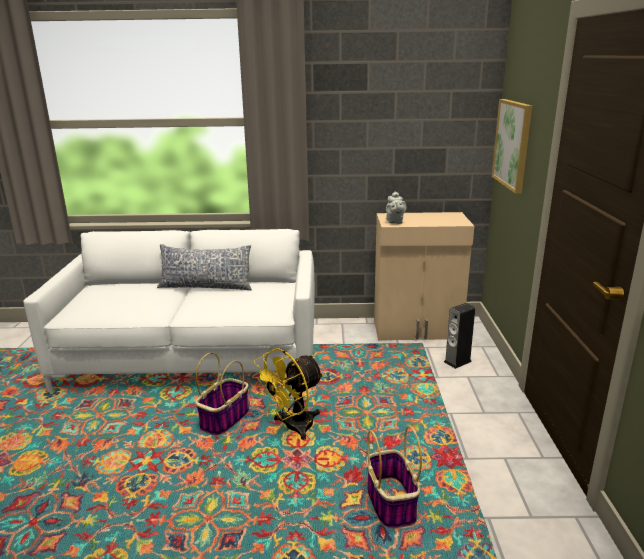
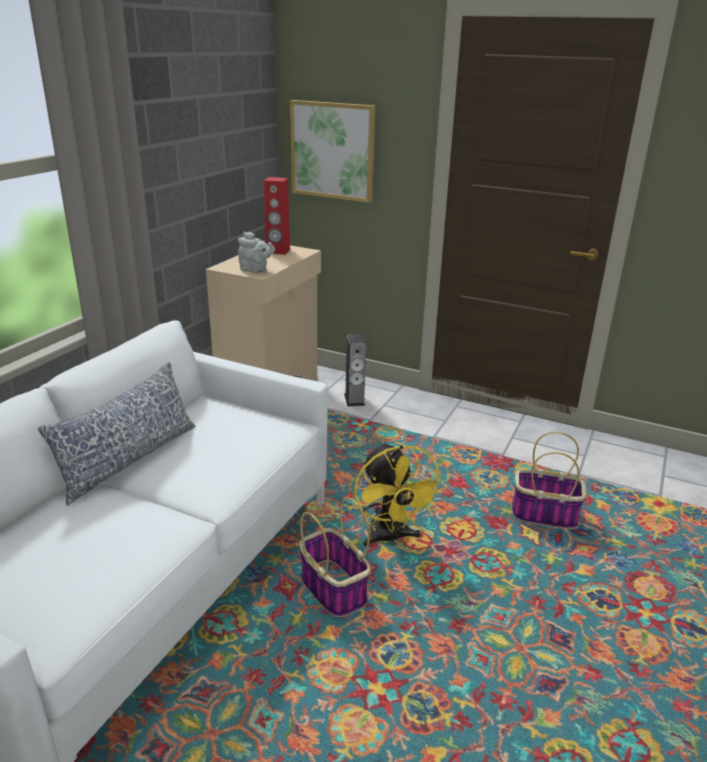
camera: 65 degrees left, 5 degrees up
(445, 218) = (278, 251): none -> red speaker

